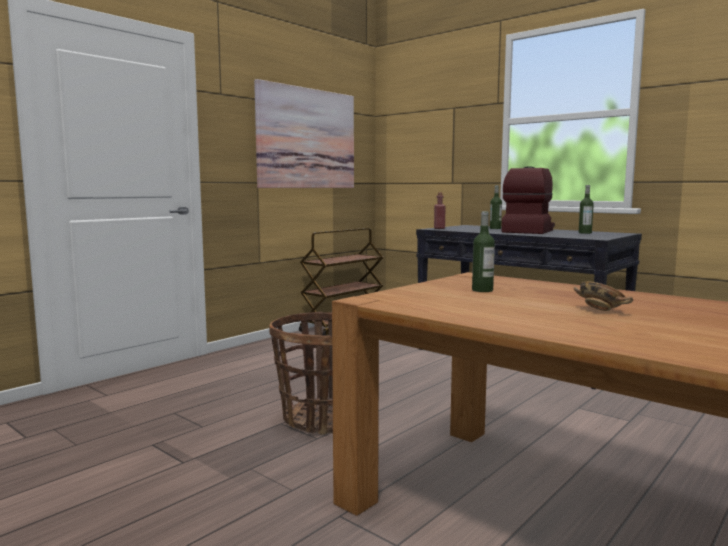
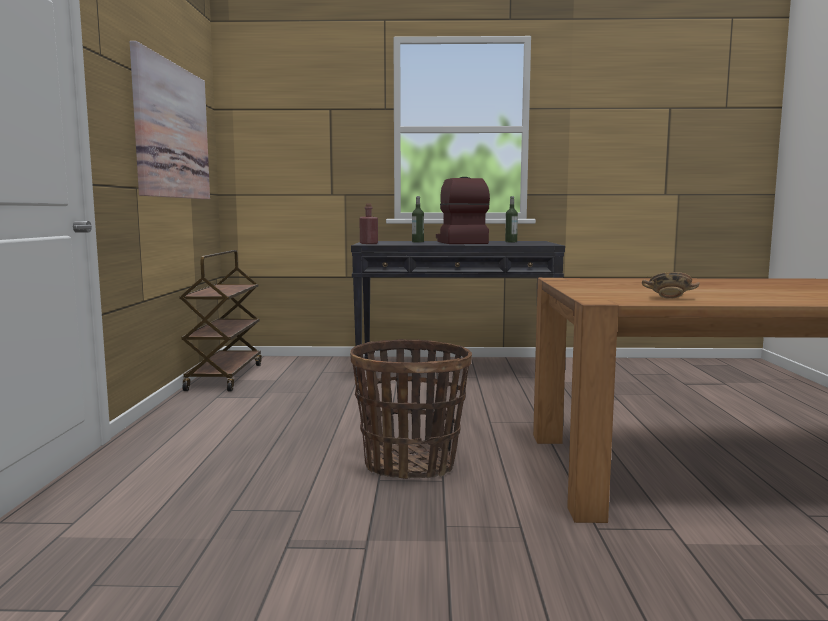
camera: 40 degrees left, 0 degrees up
(482, 290) = (625, 286): bottle -> none
(601, 310) = (751, 289): bowl -> bowl (669, 298)

